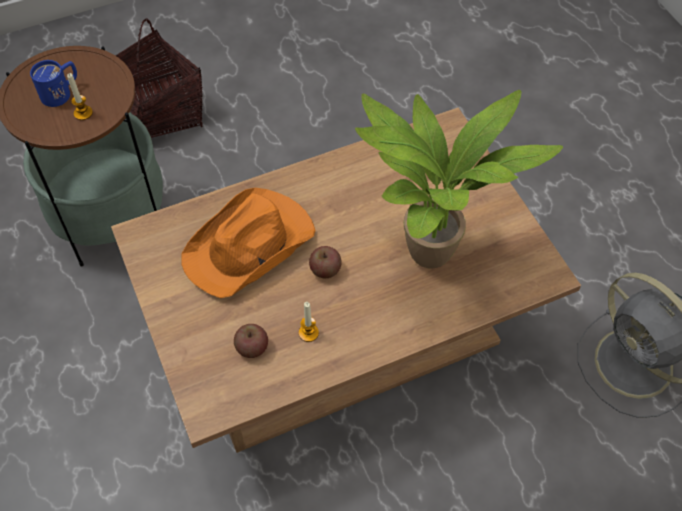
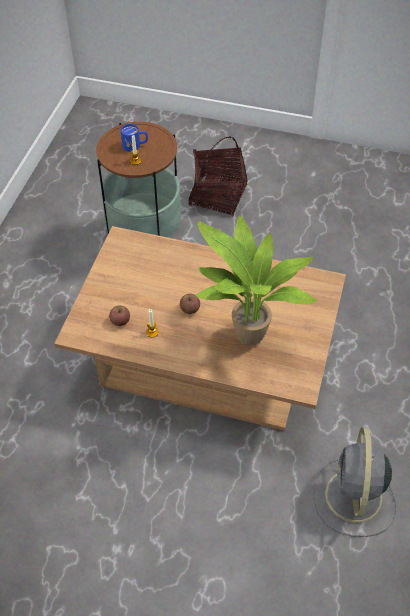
camera: 40 degrees right, 5 degrees down
(250, 245) = (166, 275): orange hat -> none

